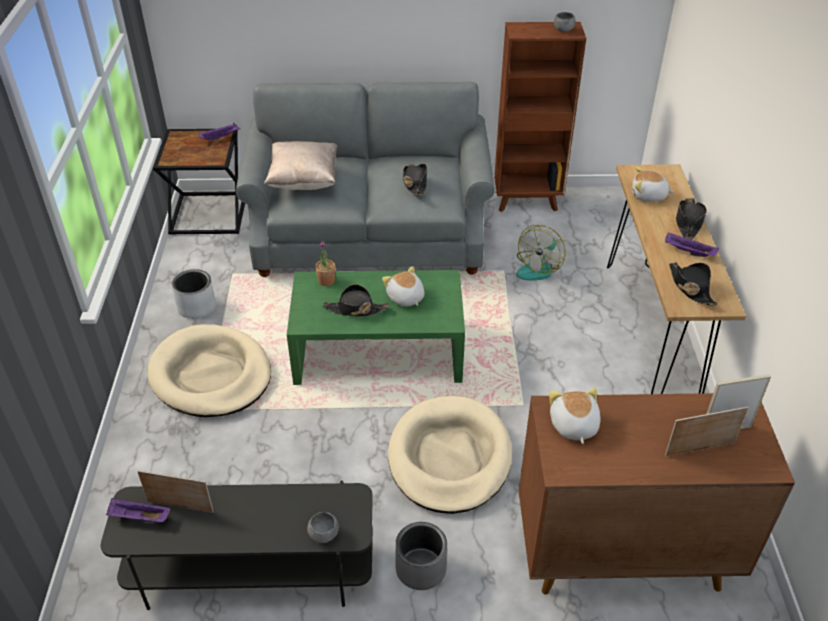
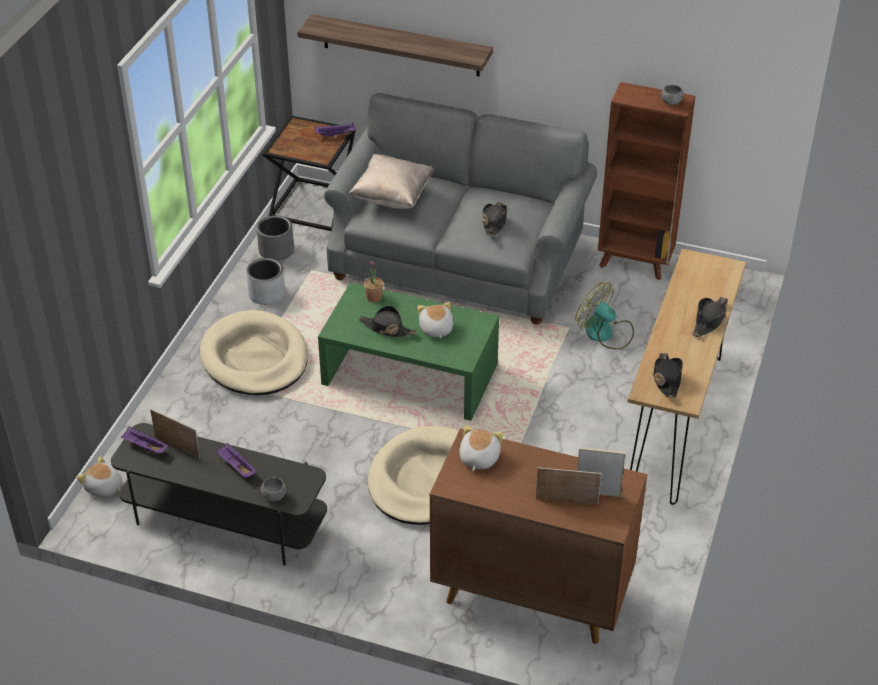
camera: 20 degrees right, 0 degrees up
(274, 30) = (401, 45): none -> shelf
(420, 568) = (357, 556): grey planter -> grey planter (276, 250)
(538, 268) = (605, 333): fan -> fan turned 75 degrees clockwise
(648, 196) = (690, 286): plush toy -> plush toy (103, 488)
(688, 252) = (688, 347): purple tray -> purple tray (236, 466)

